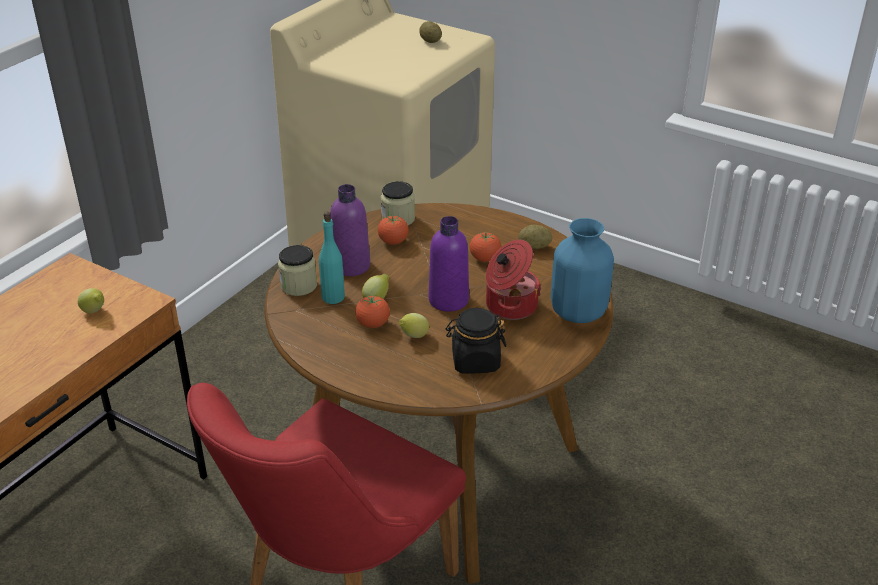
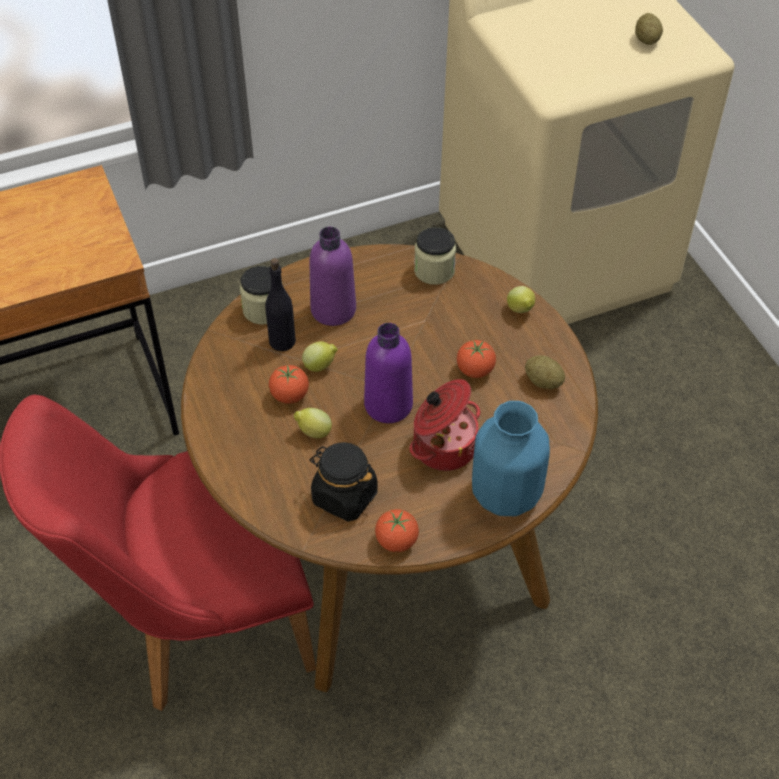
camera: 35 degrees right, 15 degrees up
(94, 311) = (66, 249): lemon -> lemon (520, 311)
(333, 297) = (282, 341): turquoise bottle -> black bottle
(393, 242) = (402, 299): tomato -> tomato (396, 541)

